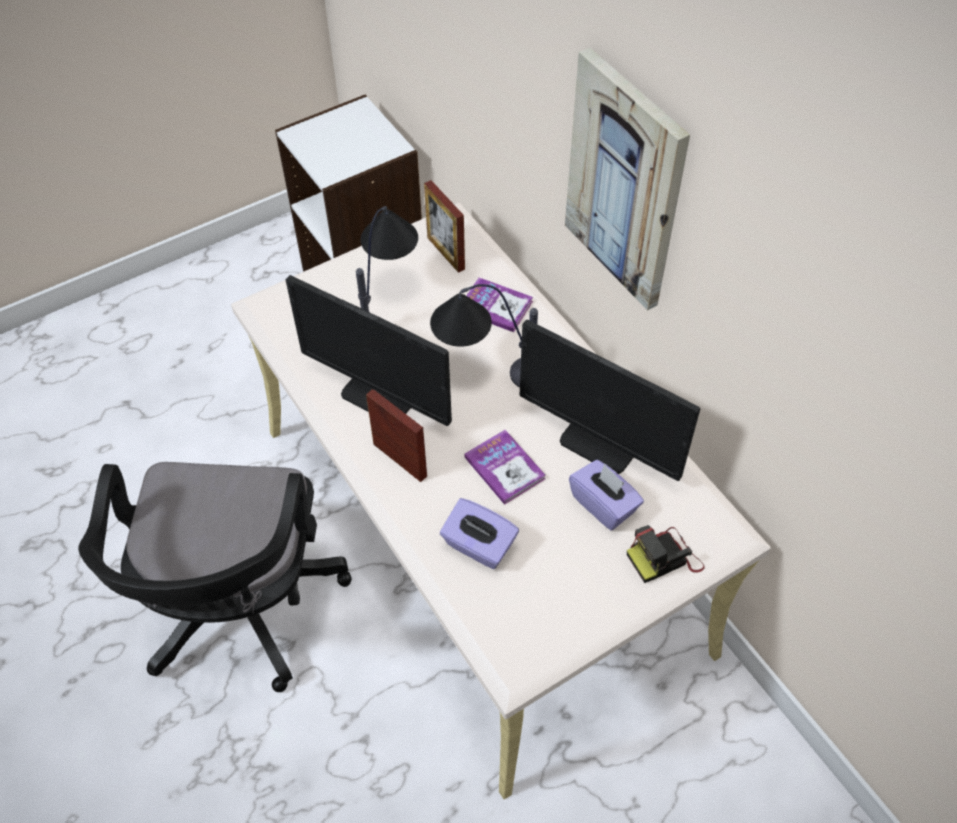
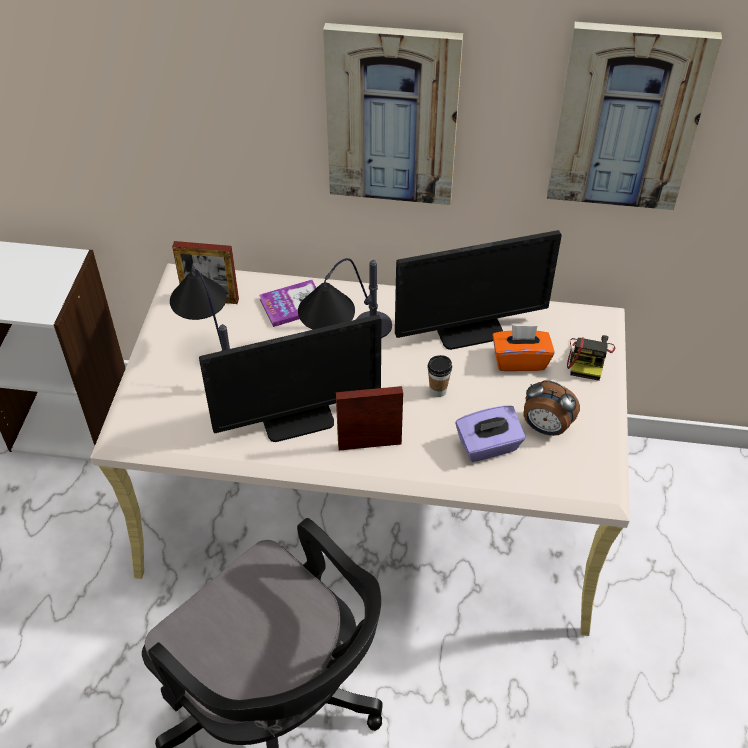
camera: 50 degrees left, 5 degrees down
(504, 468) = (438, 391): book -> cup
(543, 576) = (545, 428): none -> alarm clock
(604, 505) = (520, 360): purple tissue box -> orange tissue box
(814, 339) = (627, 118): none -> picture

